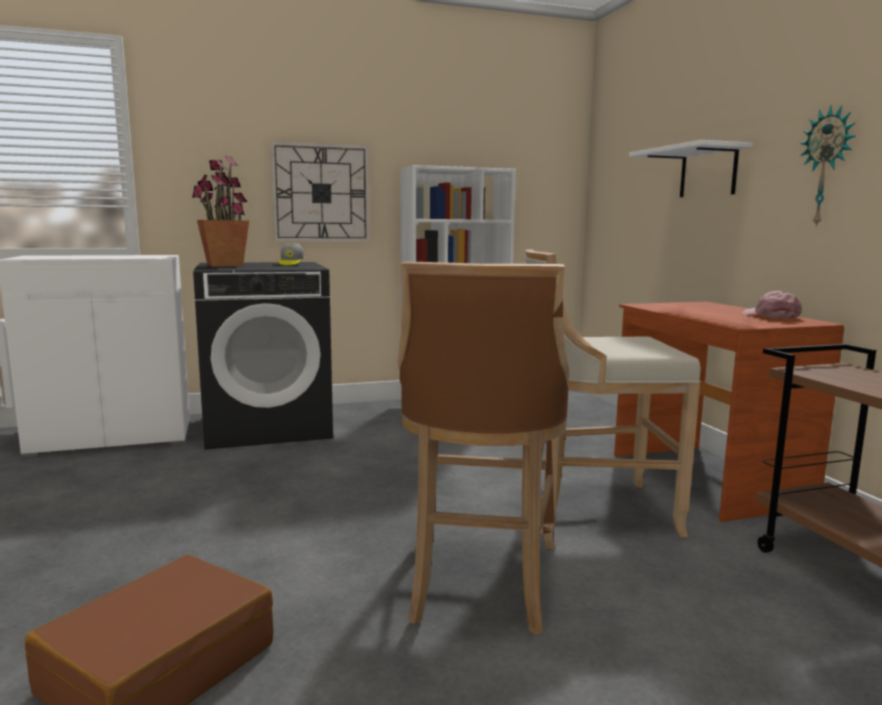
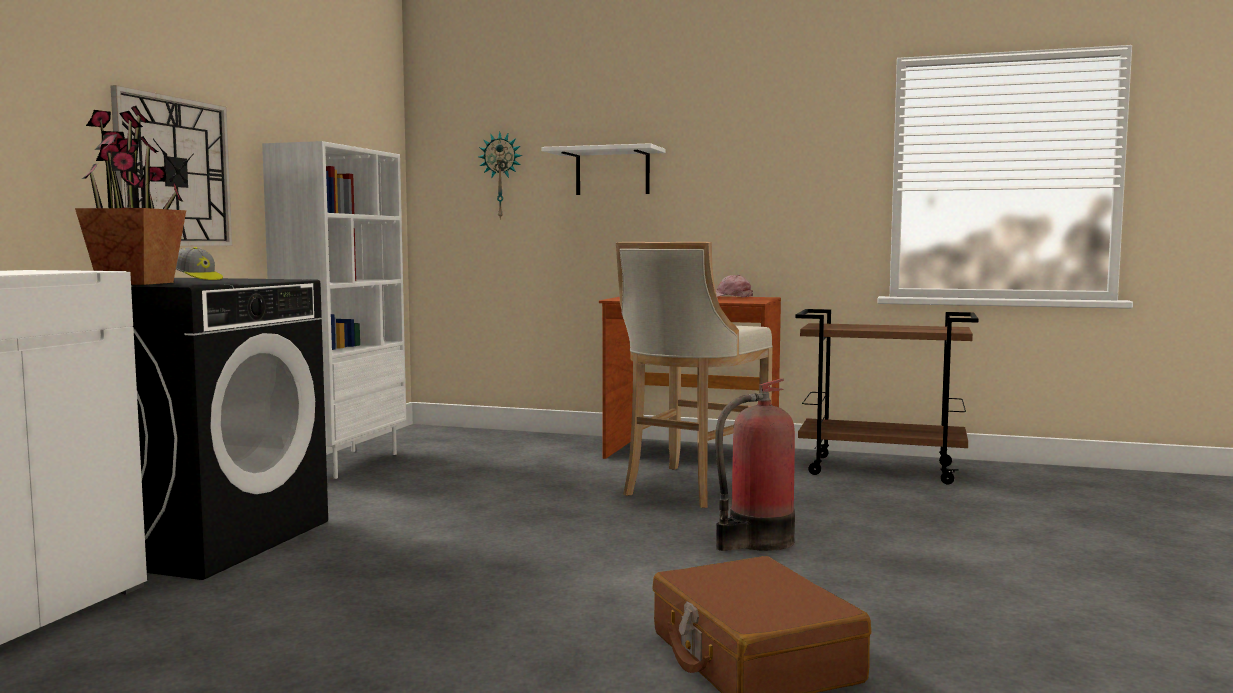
camera: 55 degrees left, 5 degrees down
(480, 583) = (757, 541): brown stool -> fire extinguisher
(827, 167) = (746, 175): wall clock -> wall clock (501, 176)

